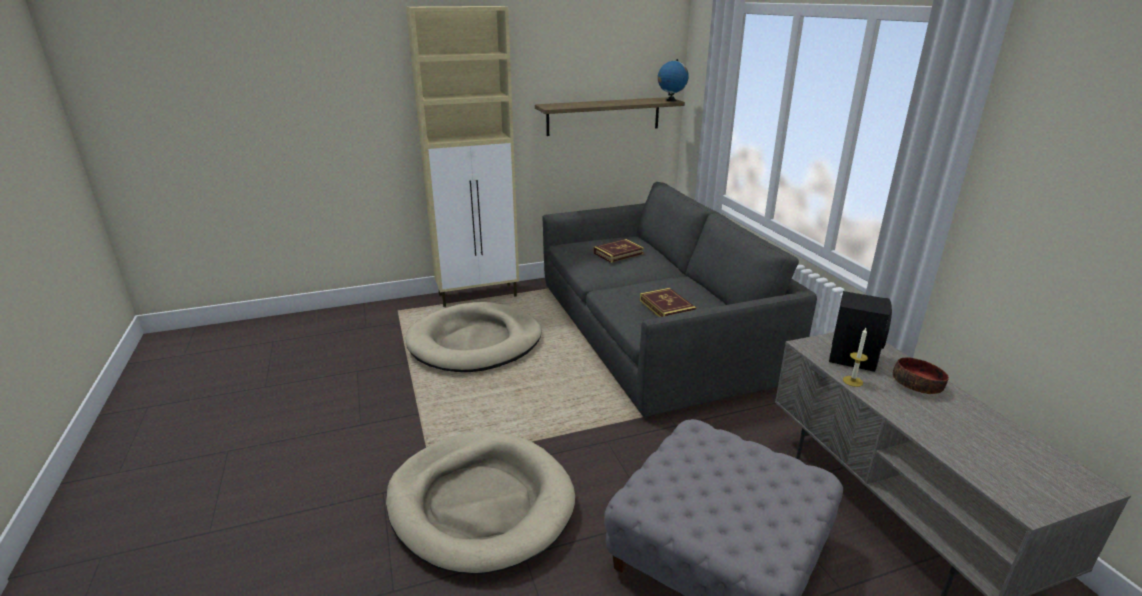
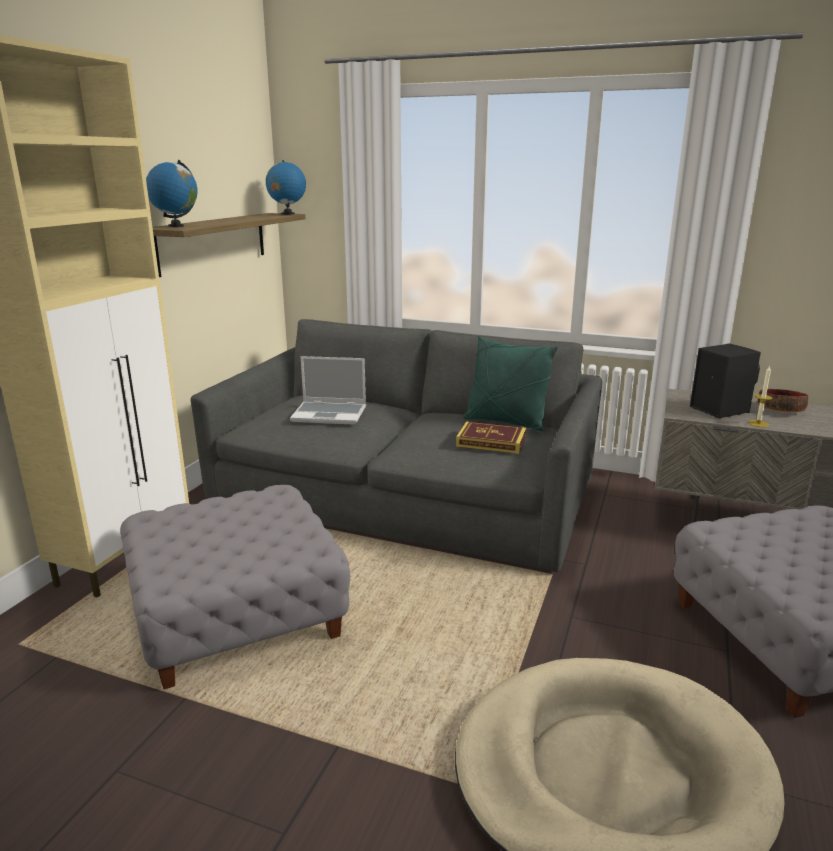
camera: 50 degrees left, 5 degrees down
(475, 342) = (237, 613): beige dog bed -> grey ottoman
(556, 105) = (176, 226): none -> globe
(618, 253) = (330, 414): book -> laptop
(709, 301) = (506, 422): none -> green pillow

